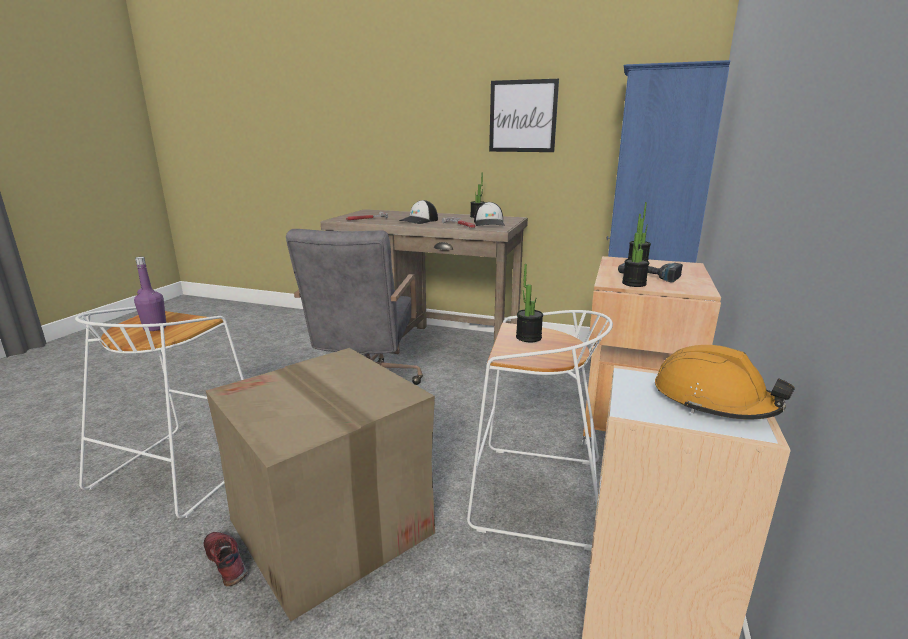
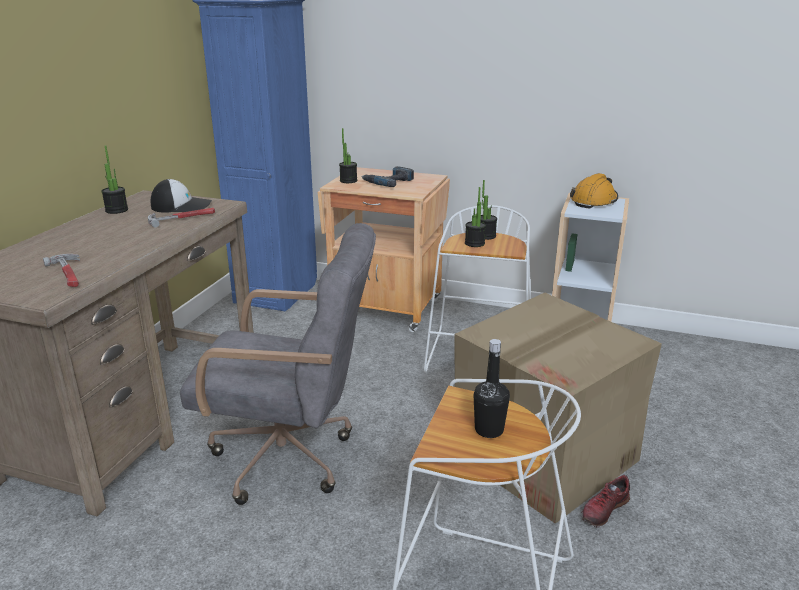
camera: 90 degrees left, 5 degrees up
(155, 328) = (489, 430): purple bottle -> black bottle
(419, 221) = (123, 240): cap -> none
(522, 116) = (105, 57): picture -> none
(634, 283) = (417, 188): potted plant -> potted plant (486, 236)

